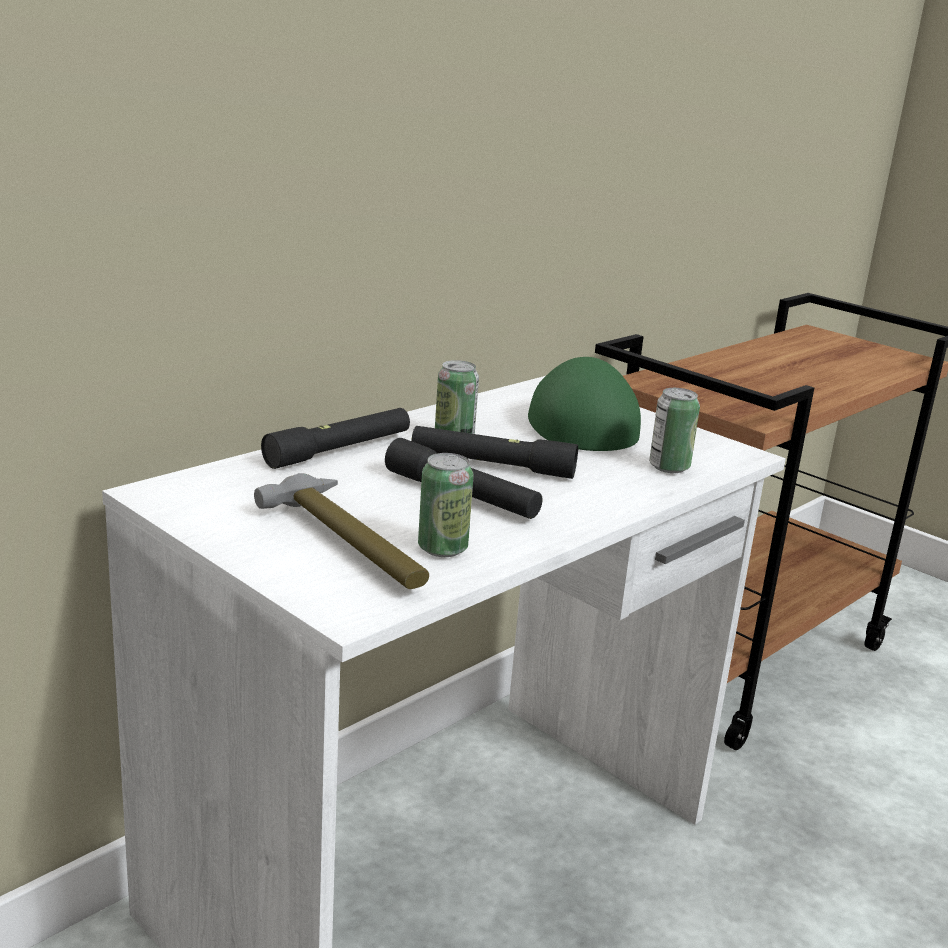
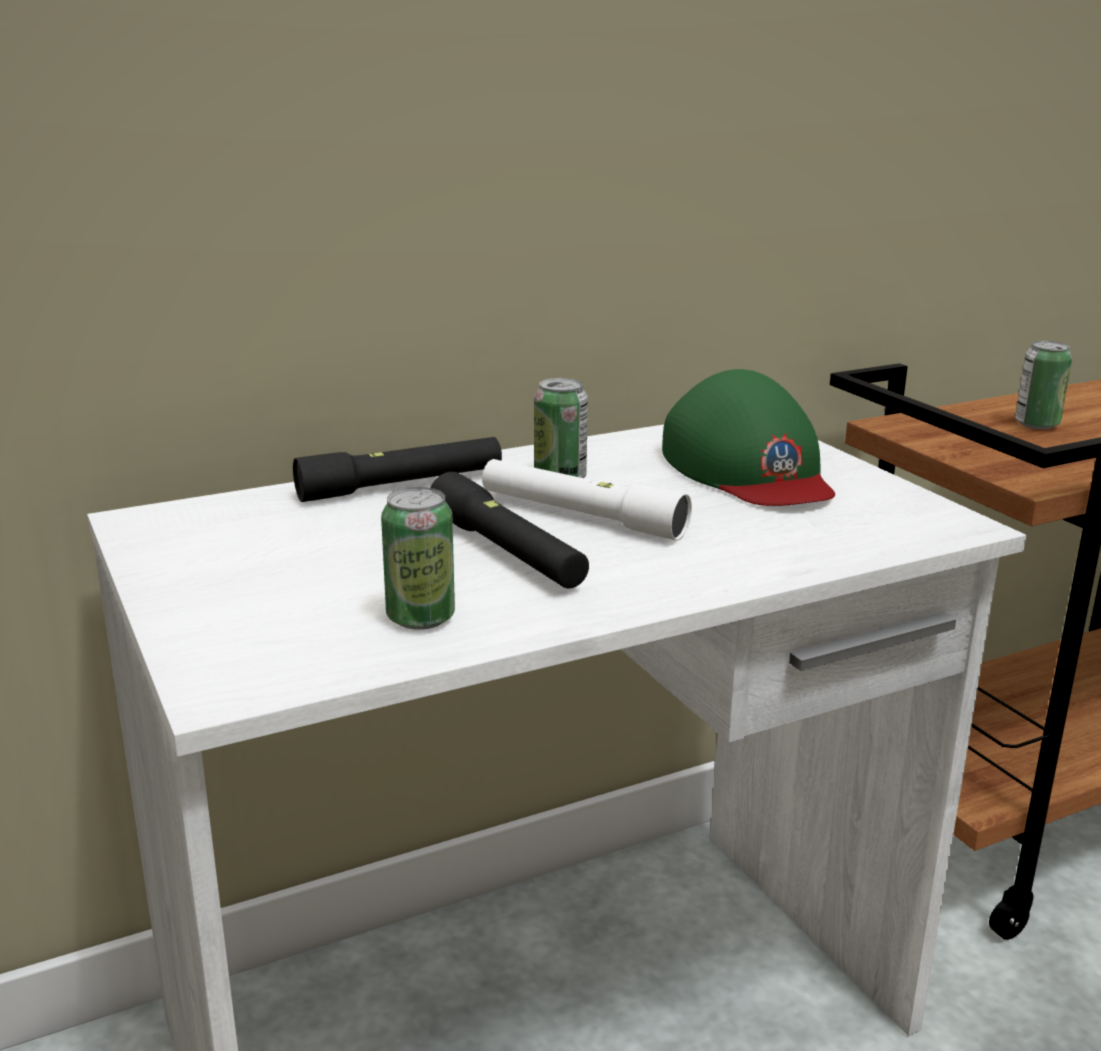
camera: 20 degrees right, 0 degrees up
(348, 545) = (304, 602): hammer -> none
(492, 465) = (581, 516): black flashlight -> white flashlight
(579, 422) = (748, 469): green cap -> green cap turned 150 degrees clockwise
(669, 467) = (832, 535): can -> can (1036, 424)

